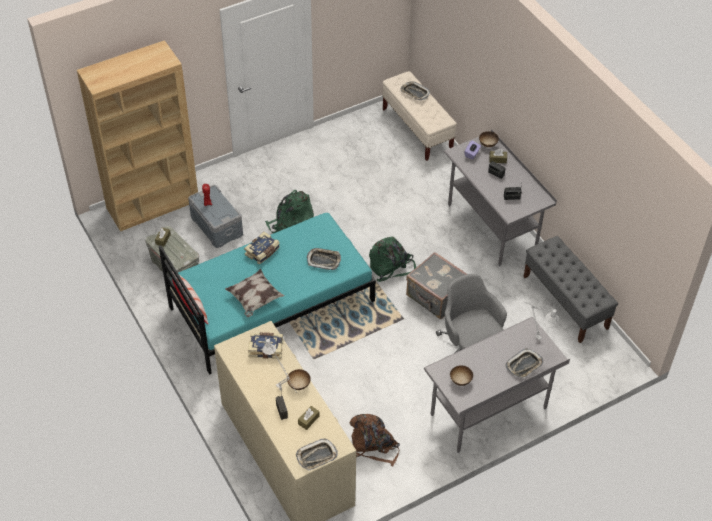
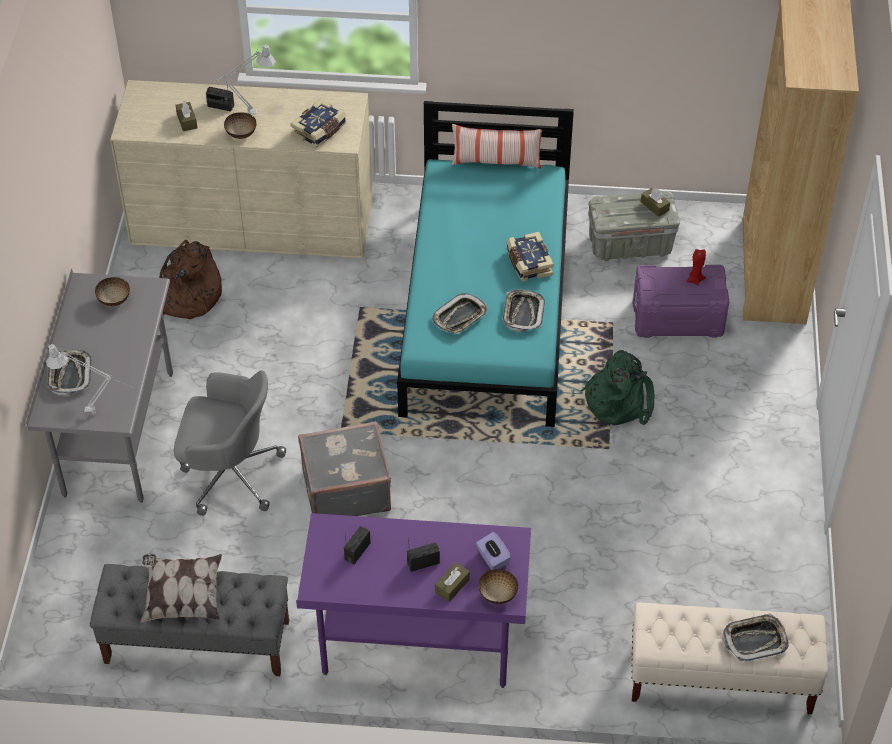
camera: 125 degrees right, 0 degrees up
(217, 226) = (678, 318): grey storage box -> purple storage box
(254, 299) = (453, 221): pillow -> pillow (183, 597)
(316, 456) = (136, 106): tray -> tray (523, 313)
(391, 267) = (443, 469): green backpack -> none
(492, 227) = (417, 645): grey desk -> purple desk

